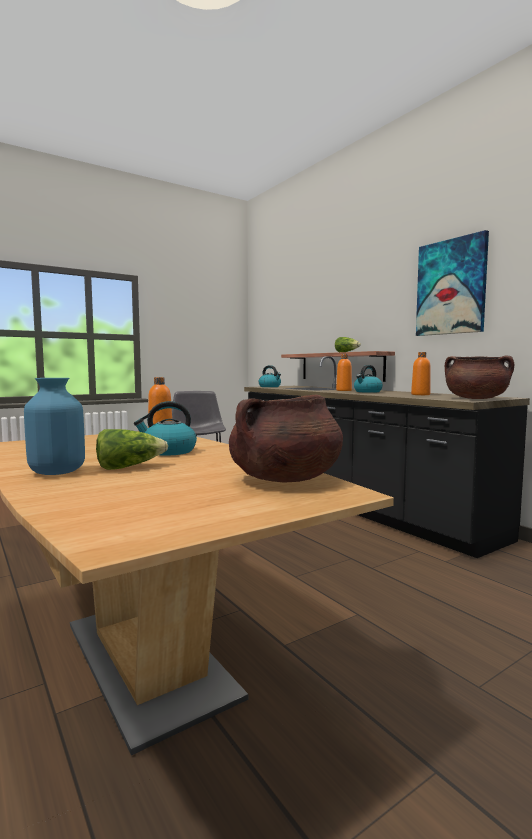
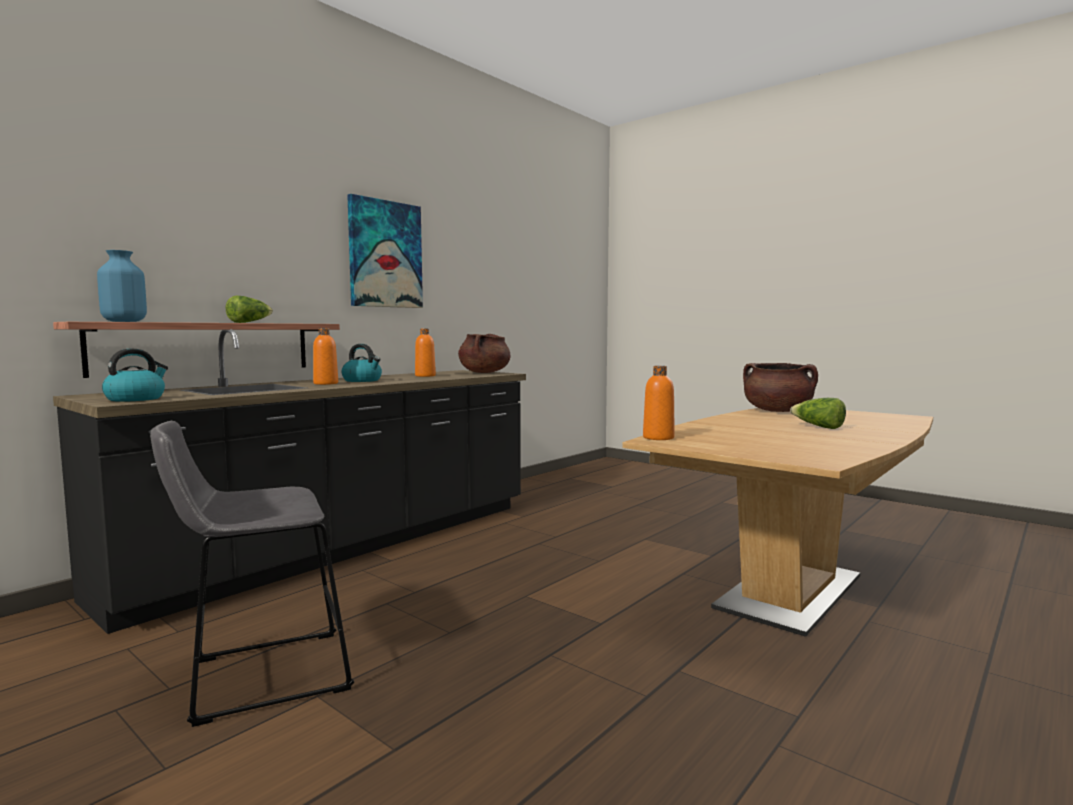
camera: 105 degrees left, 0 degrees up
(56, 472) = (869, 434): blue vase -> blue vase (123, 321)
(168, 451) = (751, 427): kettle -> none

